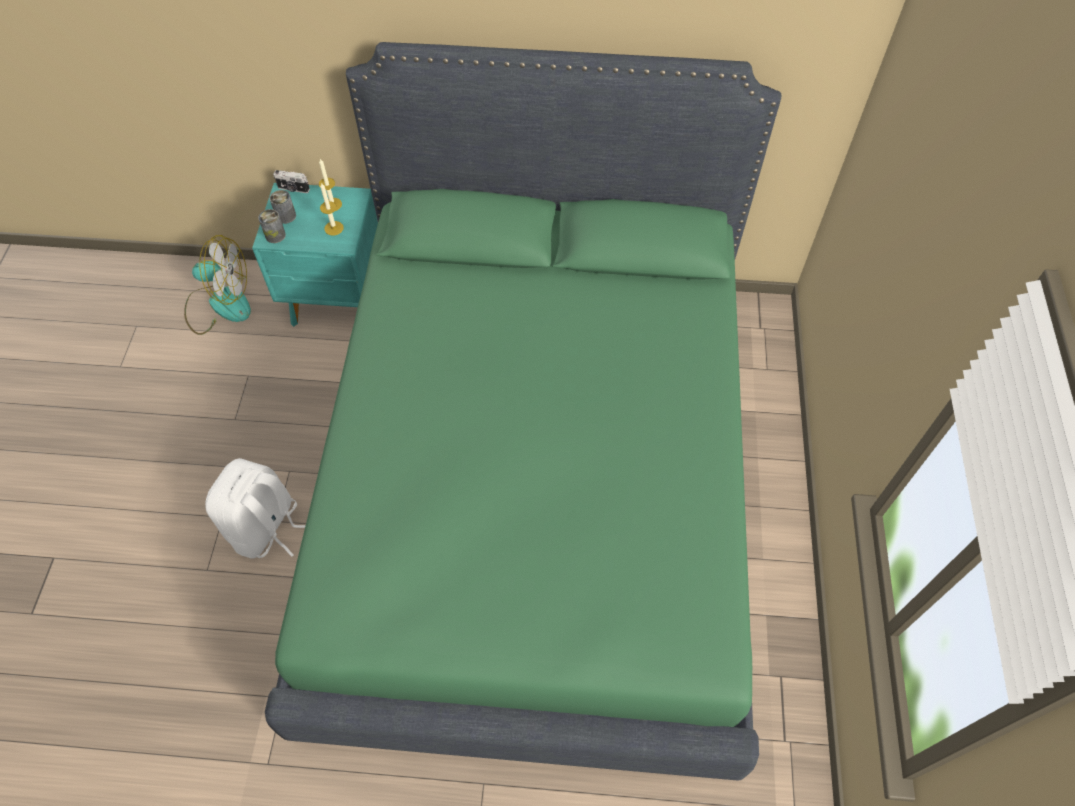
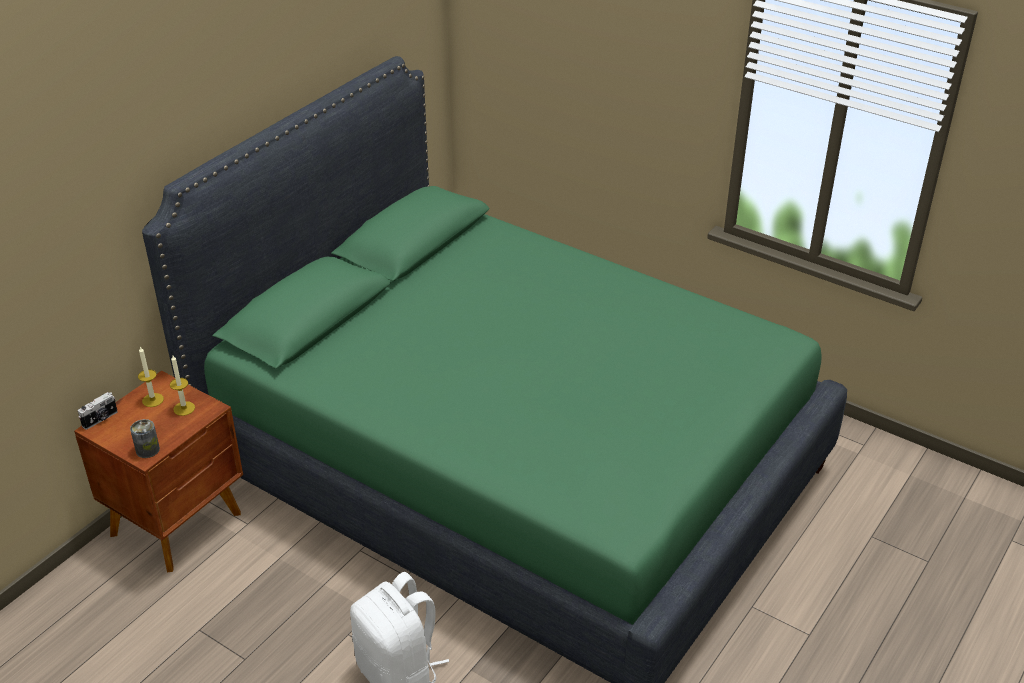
camera: 60 degrees left, 20 degrees down
(219, 304) = (77, 624): fan -> none
(286, 216) = (130, 435): can -> none
(340, 301) = (179, 524): turquoise nightstand -> brown nightstand

